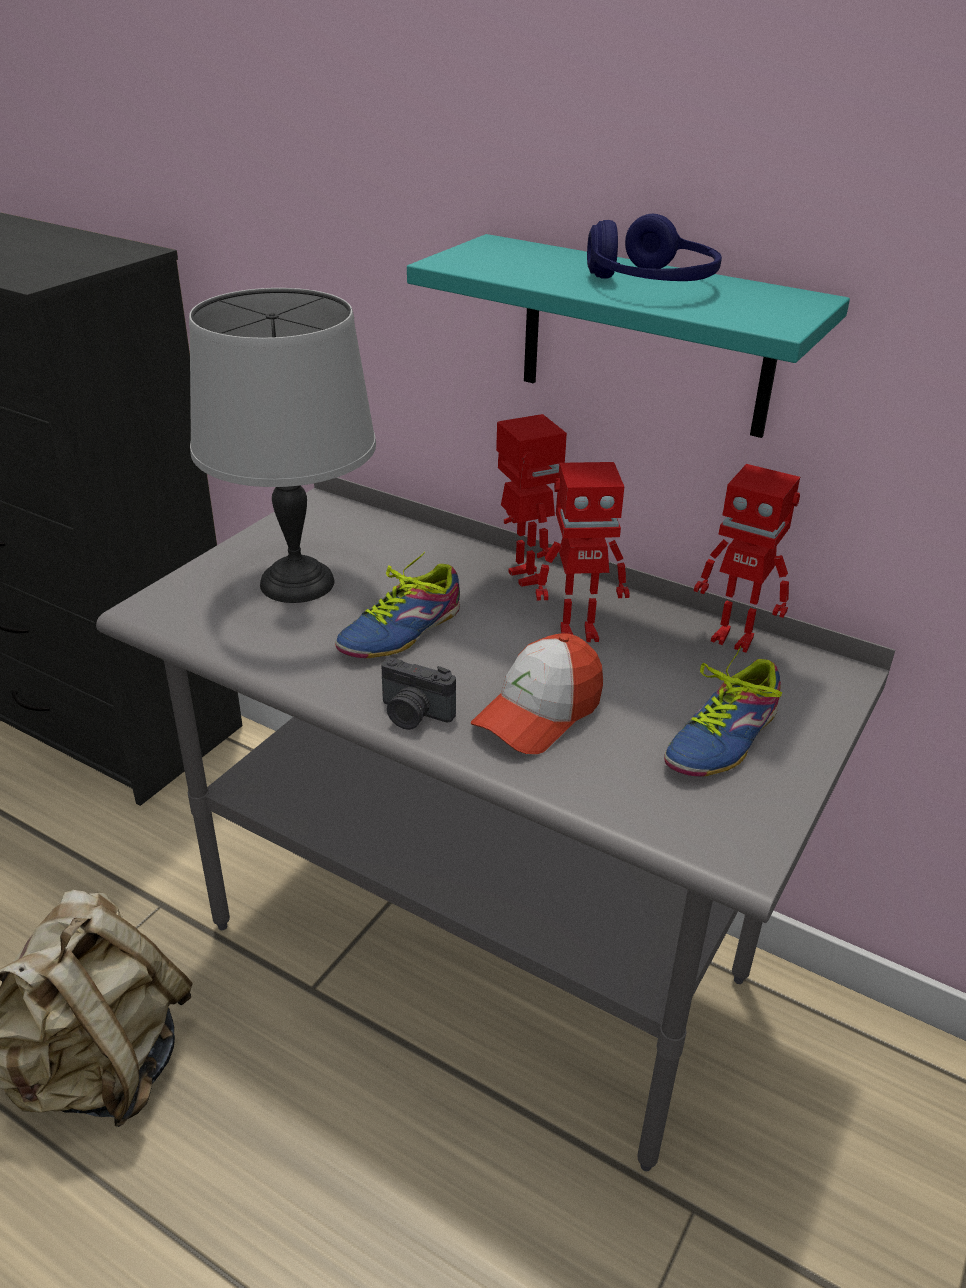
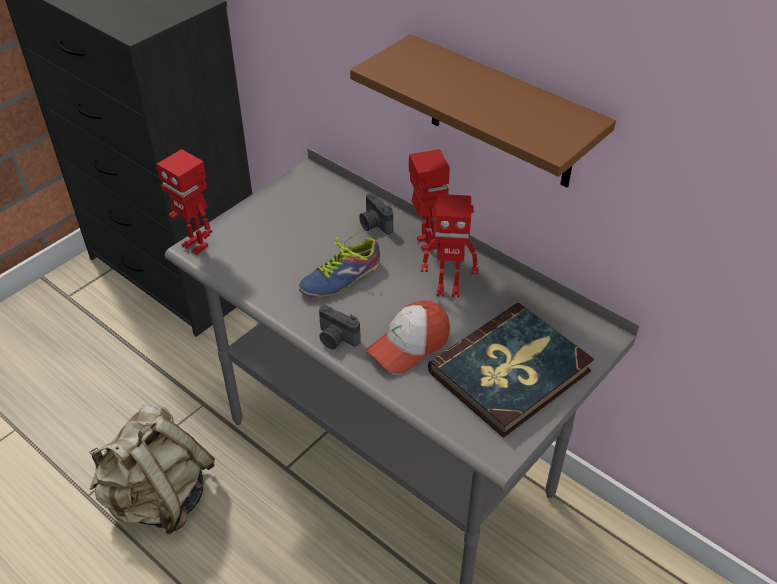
camera: 10 degrees right, 10 degrees up
(298, 583) = (285, 236): grey table lamp -> none
(437, 560) = (374, 224): none -> camera
(646, 337) = (502, 114): turquoise shelf -> brown shelf
(651, 283) = (494, 99): blue headphones -> none
(716, 736) = (510, 372): shoe -> book
(734, 638) = (545, 303): toy robot -> toy robot (196, 245)

